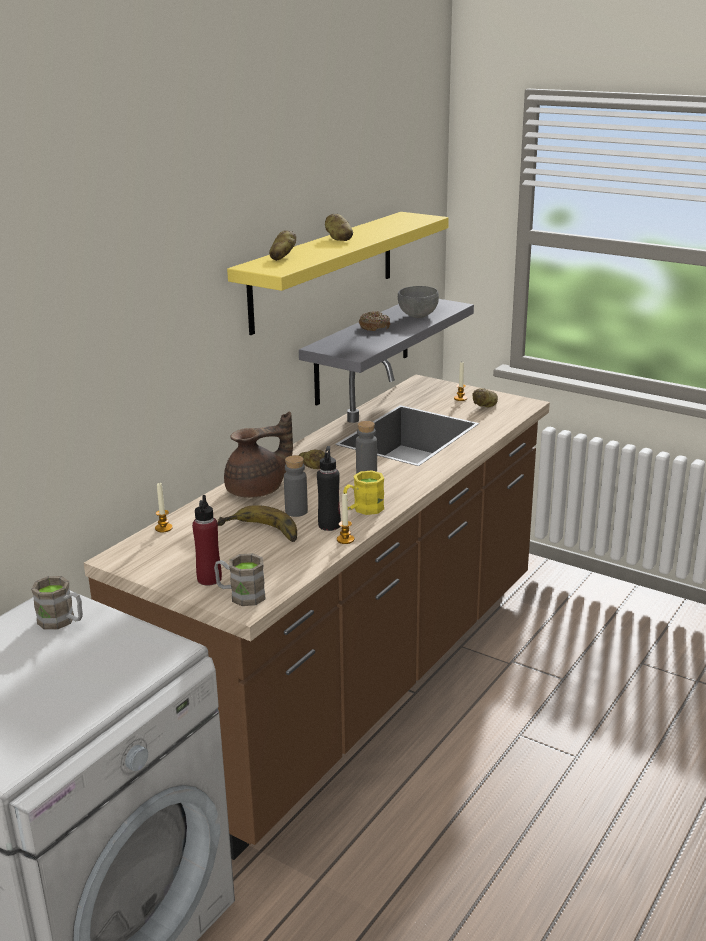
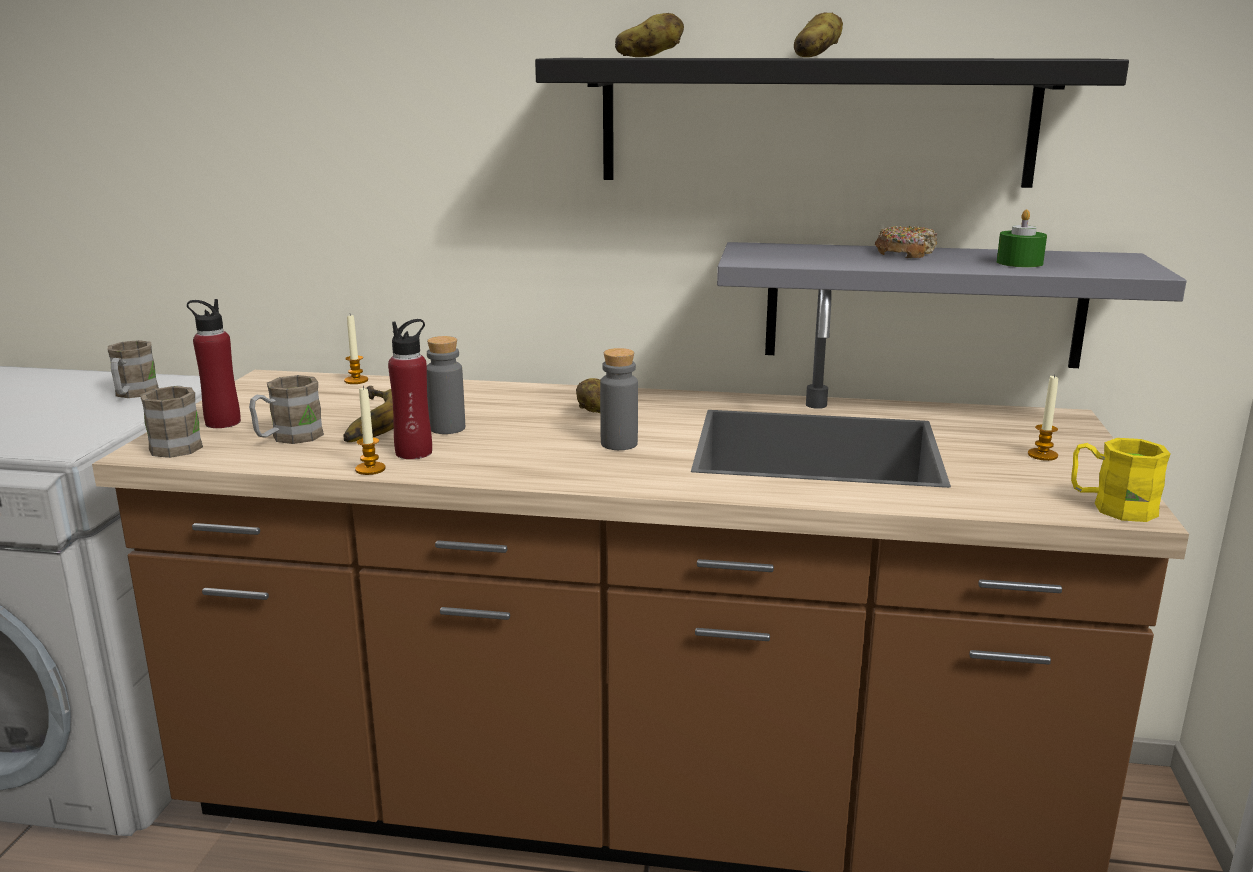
camera: 65 degrees right, 5 degrees down
(257, 490) = (499, 399): brown teapot -> none
(265, 559) = (288, 438): none -> brown mug
(323, 270) = (815, 121): yellow shelf -> black shelf
(329, 525) = (414, 452): black bottle -> red bottle
(363, 509) = (483, 463): yellow mug -> yellow mug (1111, 506)
(418, 316) = (1019, 263): grey bowl -> green candle
(485, 406) = (1042, 480): potato -> none

